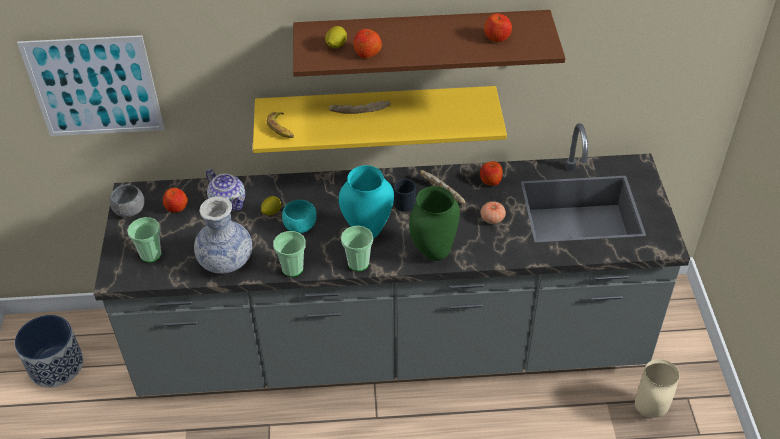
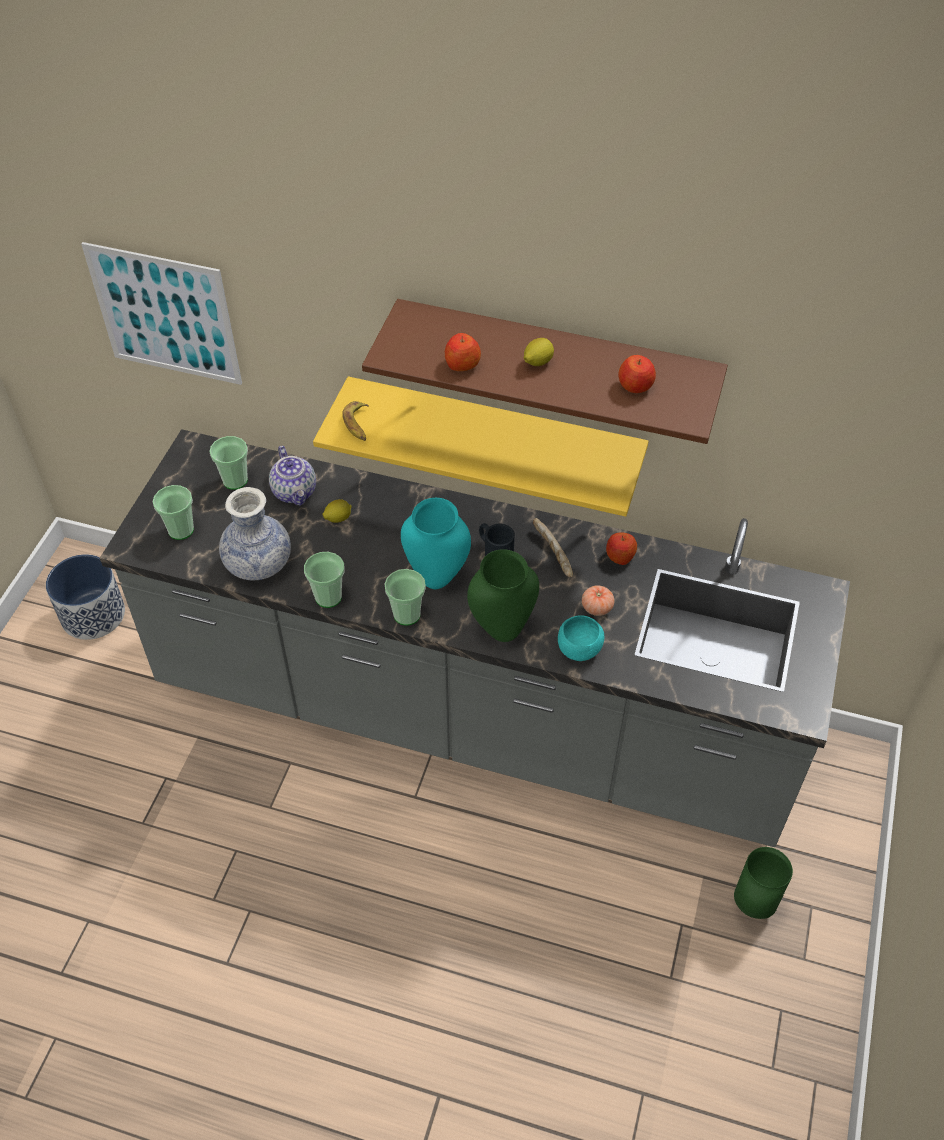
camera: 20 degrees right, 5 degrees up
(129, 210) = (182, 468): grey bowl -> none
(176, 207) = (235, 480): apple -> cup
(300, 226) = (362, 546): turquoise bowl -> turquoise bowl (579, 649)
(336, 46) = (430, 344): lemon -> lemon (537, 362)
(359, 111) = (461, 427): bread -> none
(650, 411) = (753, 907): beige vase -> green vase

